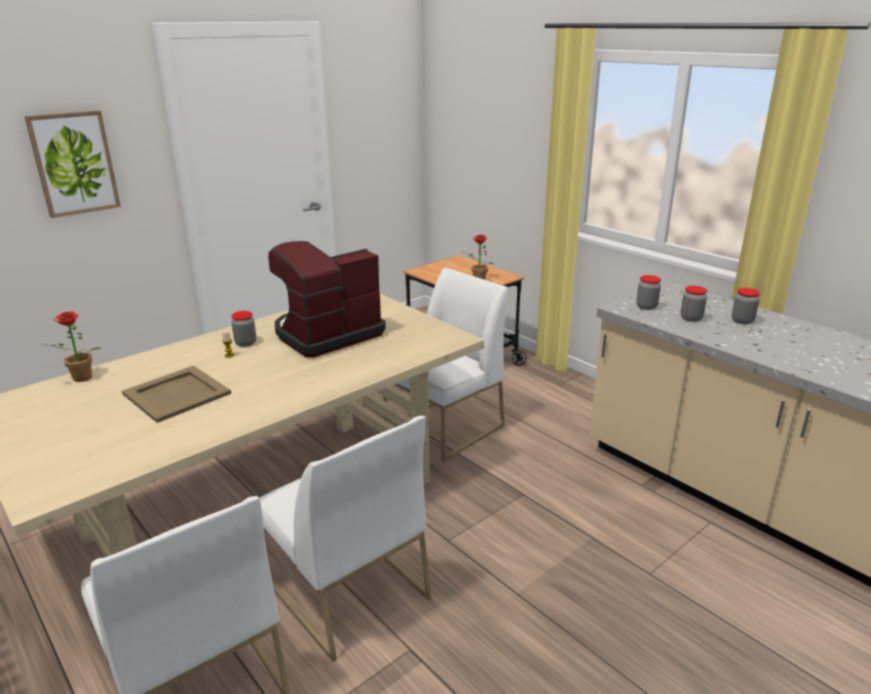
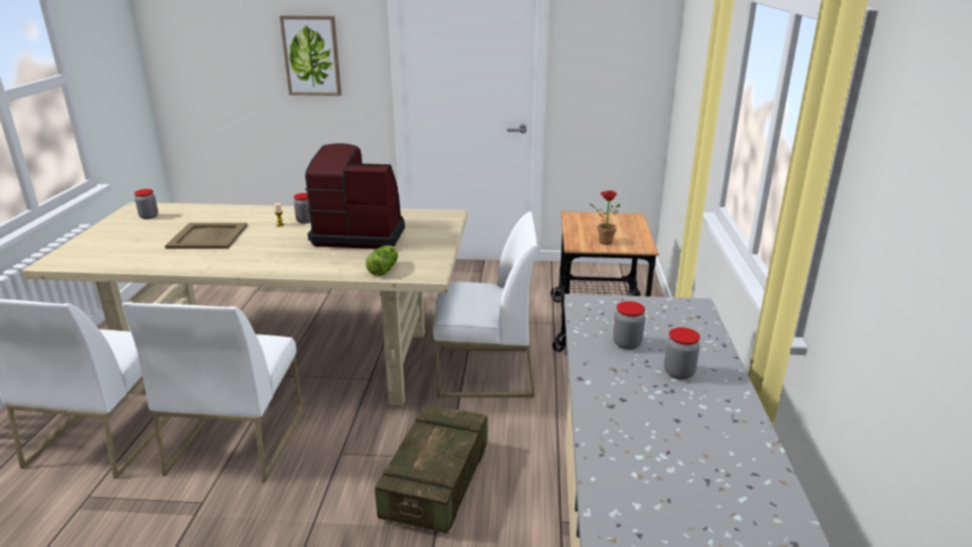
camera: 45 degrees right, 0 degrees up
(79, 379) = (193, 209): potted plant -> none
(417, 349) = (385, 269): none -> lettuce
(543, 513) = (436, 483): none -> crate
(646, 306) = (612, 313): jar -> jar (149, 216)

